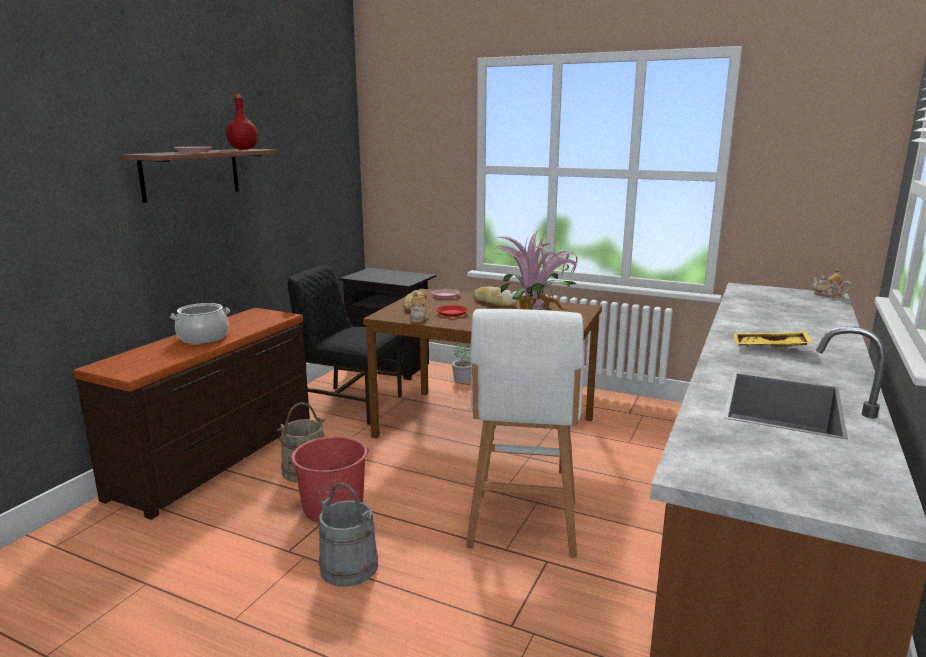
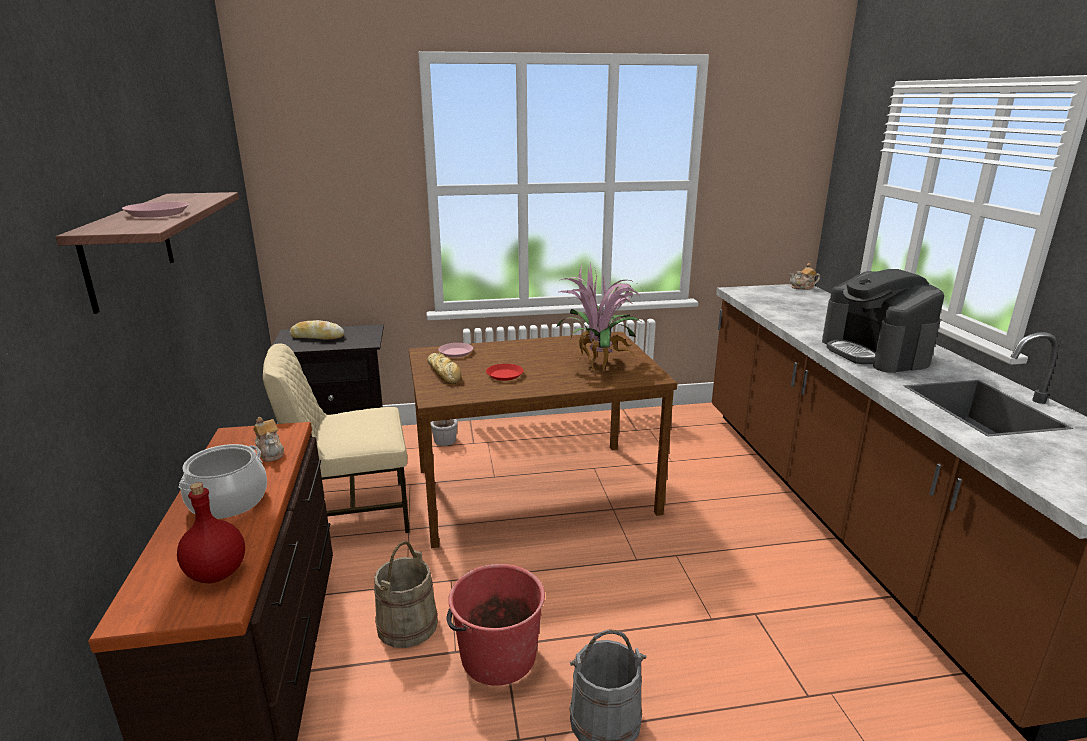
camera: 35 degrees left, 5 degrees up
(242, 149) = (185, 197): red bottle -> red bottle (215, 574)
(350, 404) = (352, 513): black chair -> beige chair
(418, 318) = (482, 391): teapot -> teapot (271, 452)
(494, 302) = (521, 350): bread -> bread (317, 337)
(523, 526) = (696, 587): white stool -> none
(770, 348) = (874, 353): yellow tray -> coffee machine

